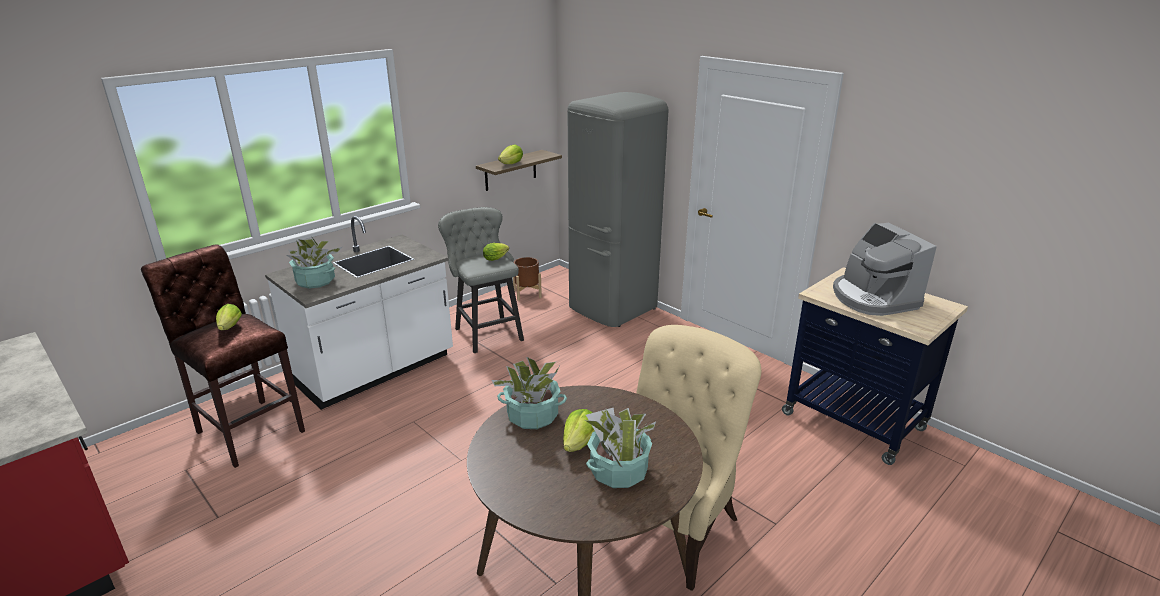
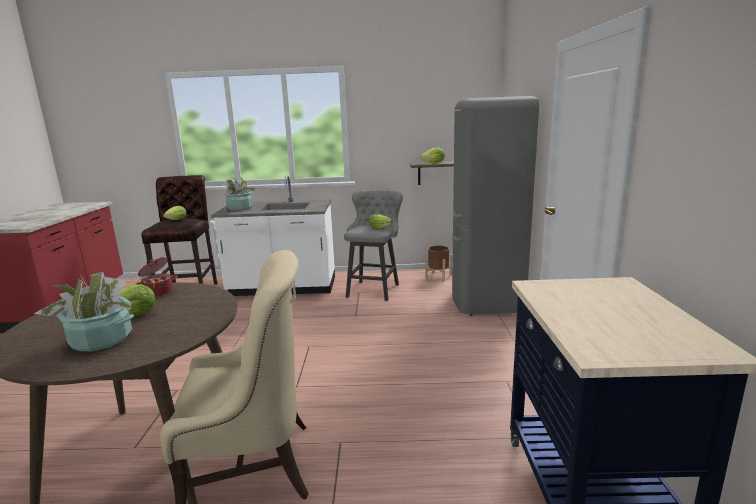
camera: 45 degrees right, 10 degrees down
(532, 416) = (158, 292): potted plant -> cooking pot
(873, 298) = (599, 308): coffee machine -> none

